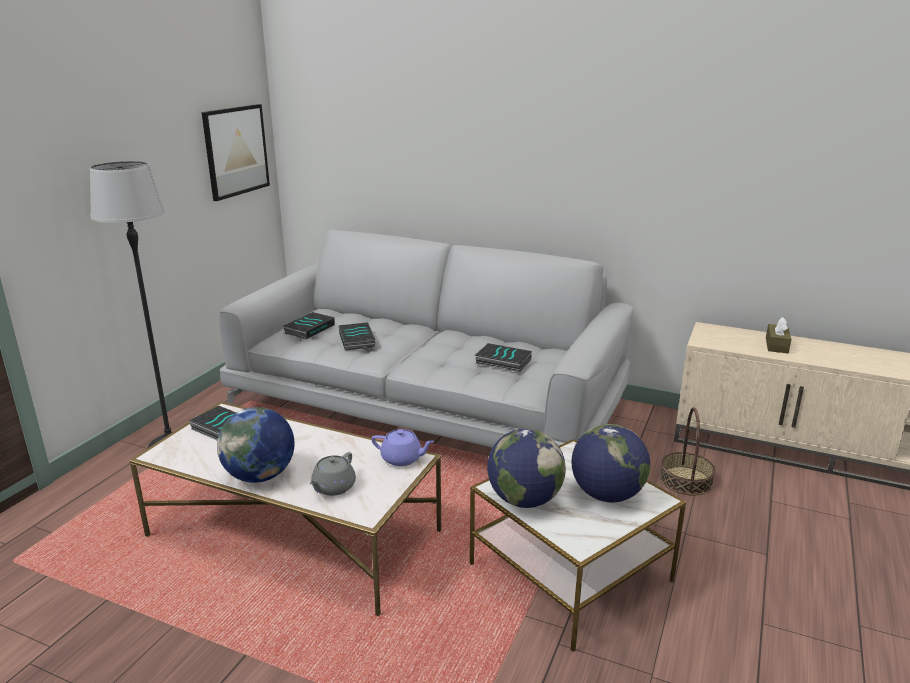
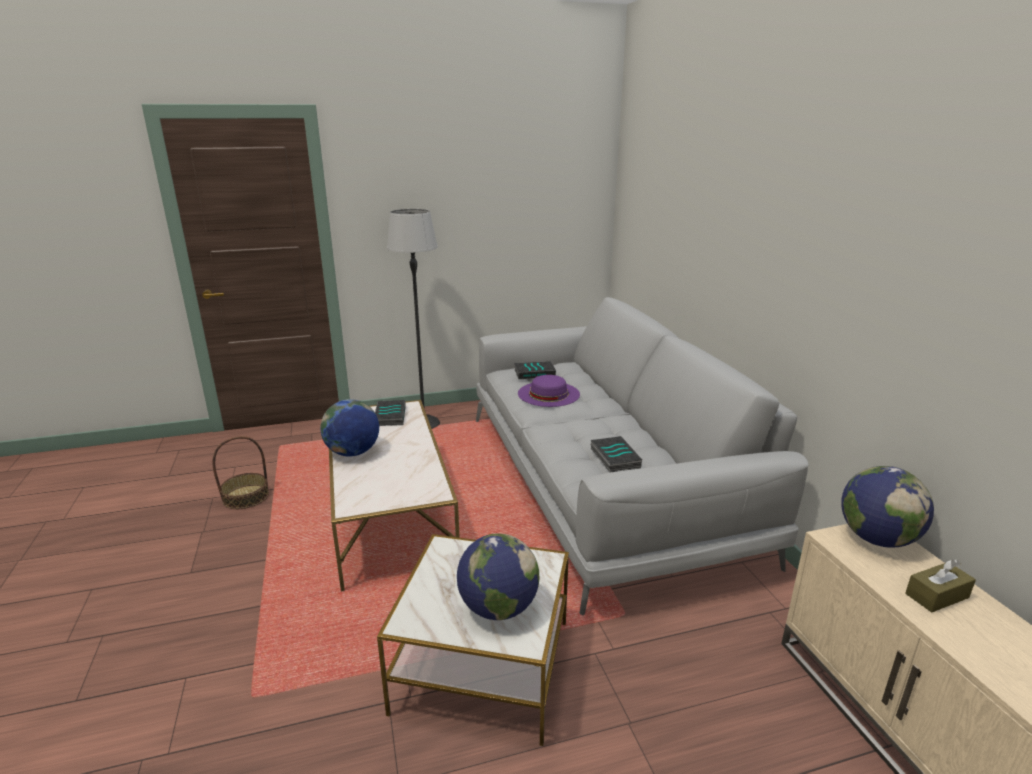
camera: 50 degrees right, 0 degrees up
(236, 151) = (564, 216): picture -> none
(333, 487) = (366, 482): grey teapot -> none
(358, 340) = (548, 394): book -> purple hat
(402, 458) = (432, 489): purple teapot -> none
(524, 500) = (441, 567): globe -> globe (876, 539)
(685, 480) = (721, 684): basket -> basket (246, 497)

